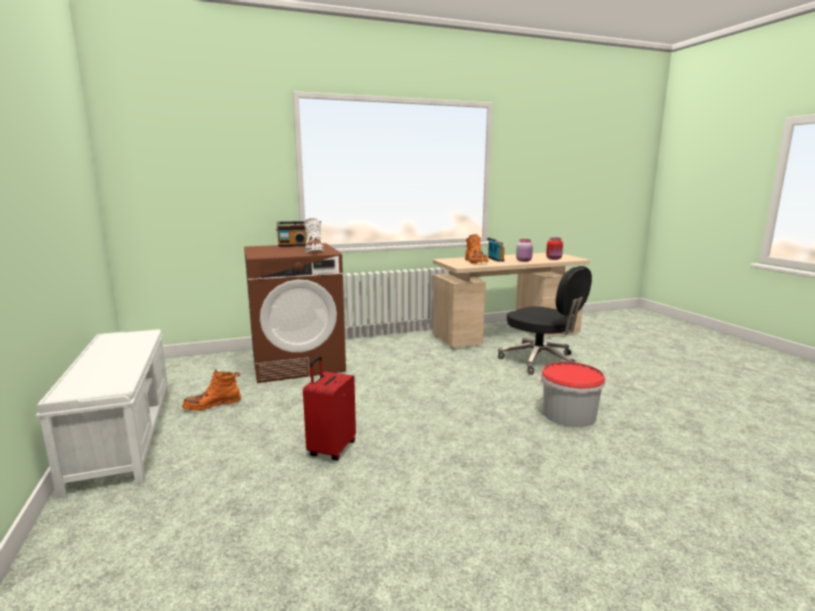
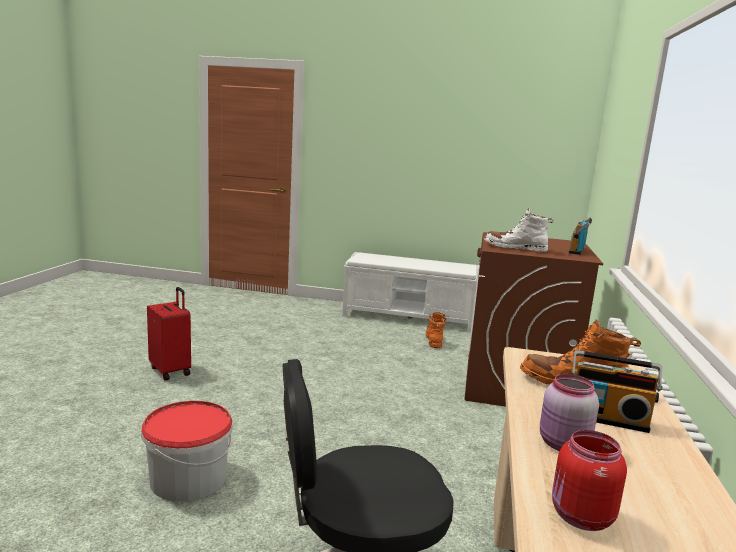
camera: 120 degrees right, 0 degrees up
(331, 449) = (309, 356): red suitcase -> red suitcase (171, 371)

